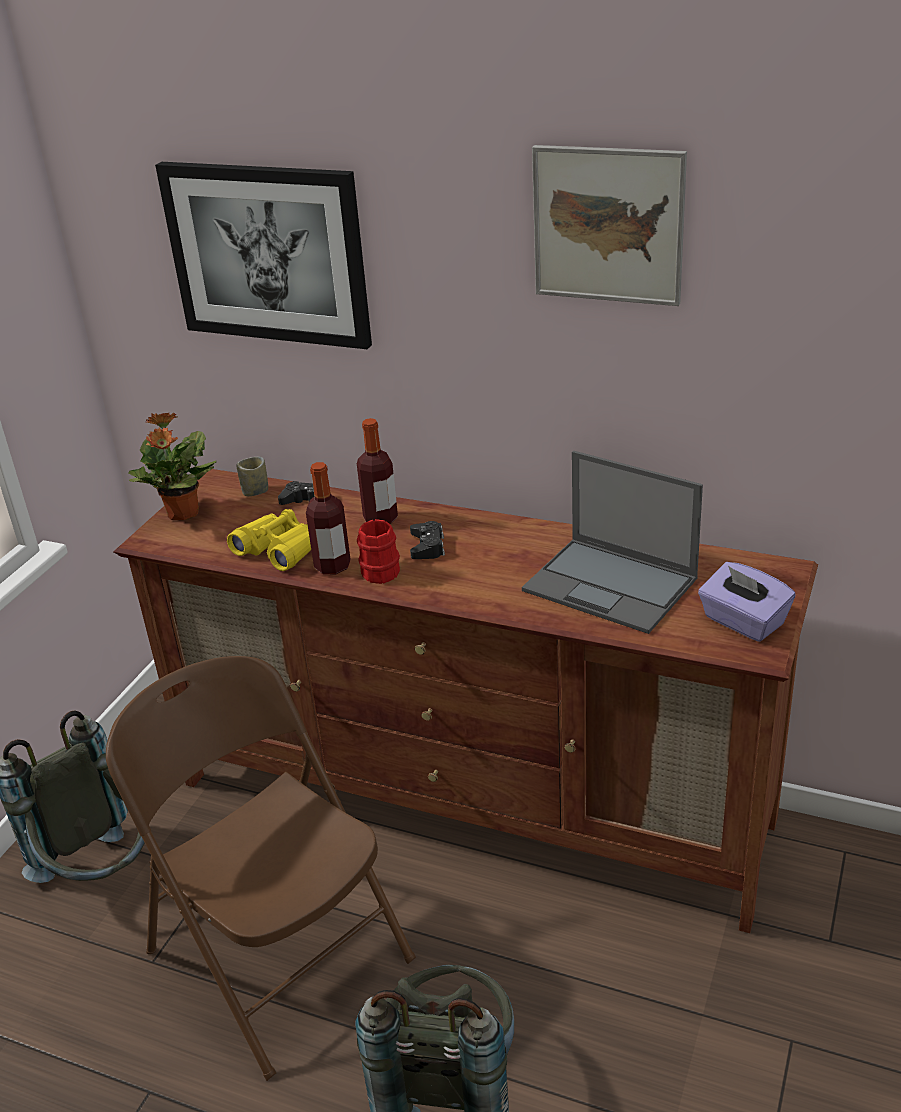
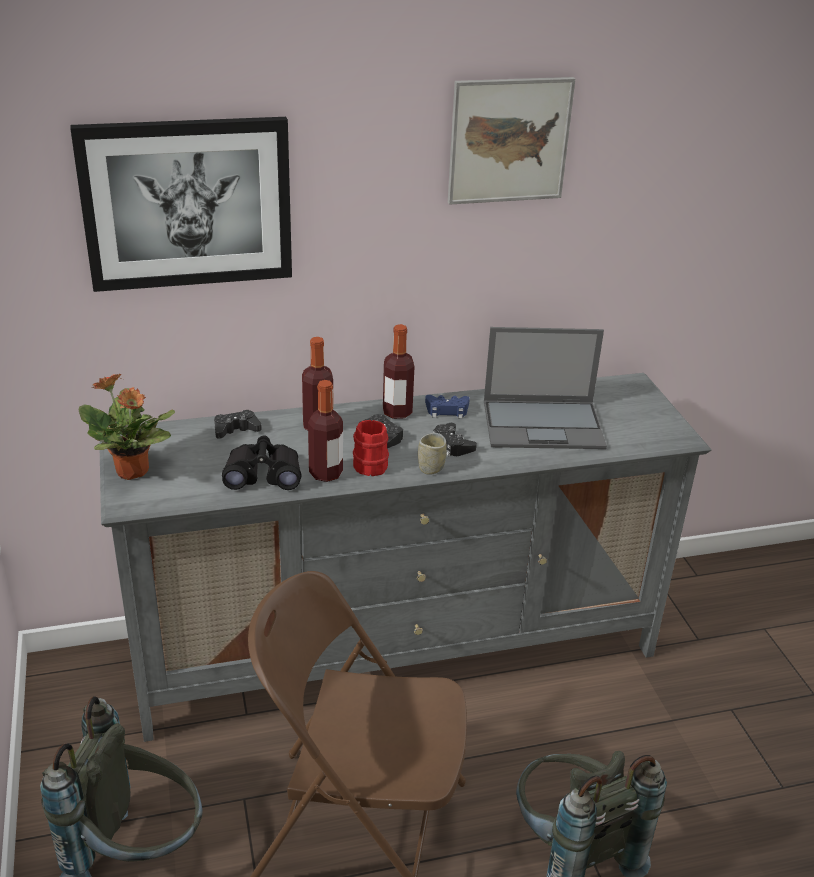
camera: 40 degrees left, 0 degrees up
(255, 491) = (178, 434): cup -> cup (431, 468)
(279, 550) = (263, 475): yellow binoculars -> black binoculars
(470, 801) = (397, 651): brown dresser -> grey dresser
(472, 526) = (397, 412): none -> bottle
(485, 576) = (452, 444): none -> black game controller
(524, 539) = (447, 410): none -> blue game controller
(743, 622) = (650, 423): purple tissue box -> none

